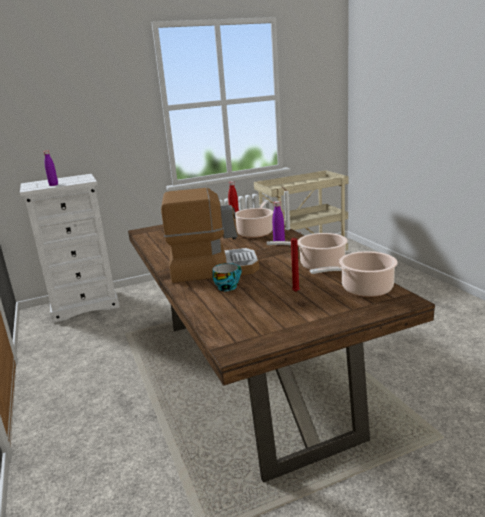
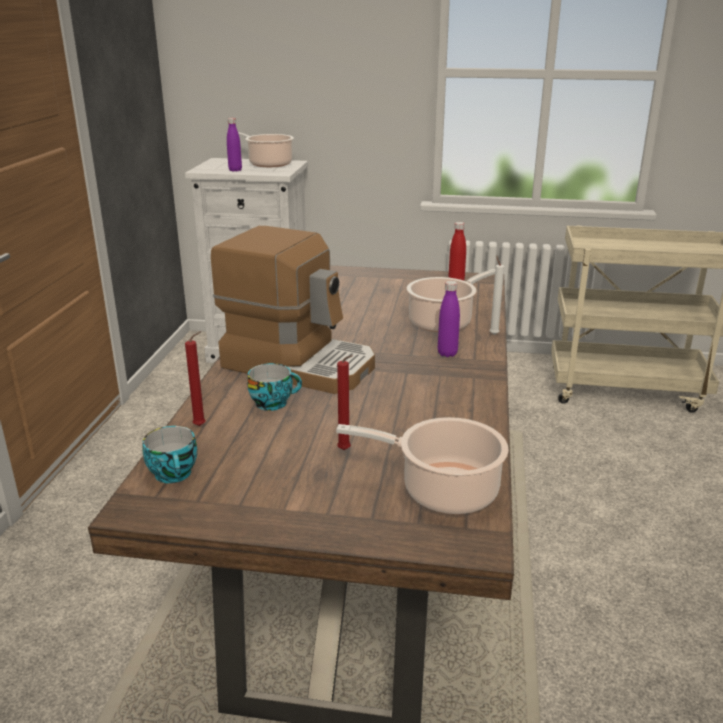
camera: 30 degrees right, 5 degrees up
(206, 308) = (201, 426): none -> red candle
(229, 330) = (175, 474): none -> cup
(318, 265) = (444, 417): cooking pot -> cooking pot (268, 164)

